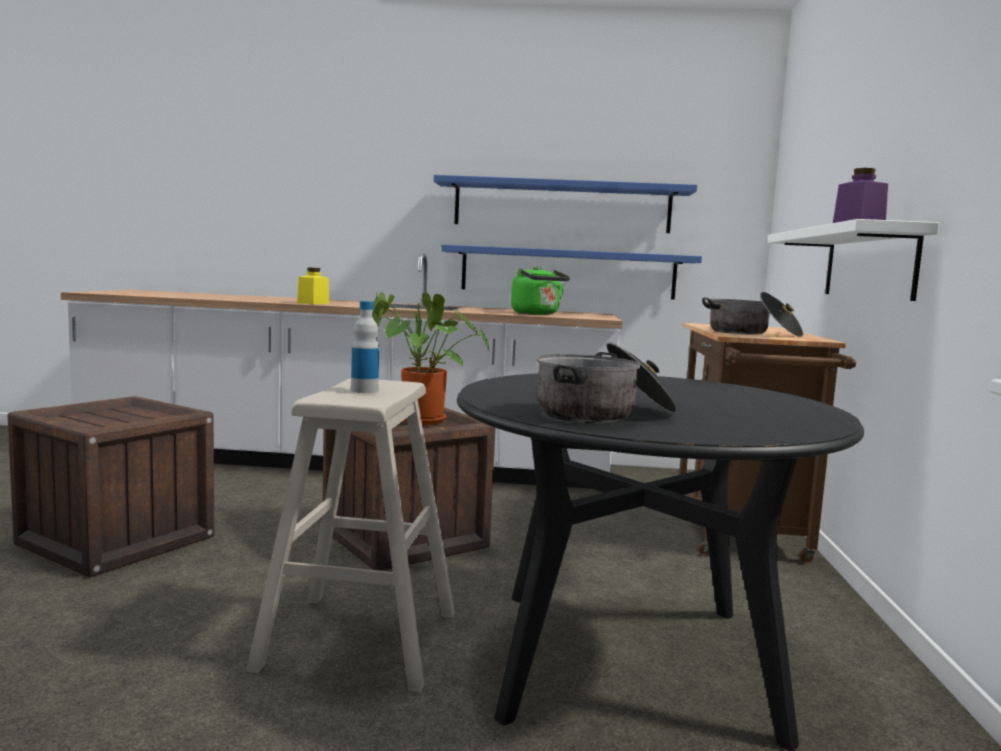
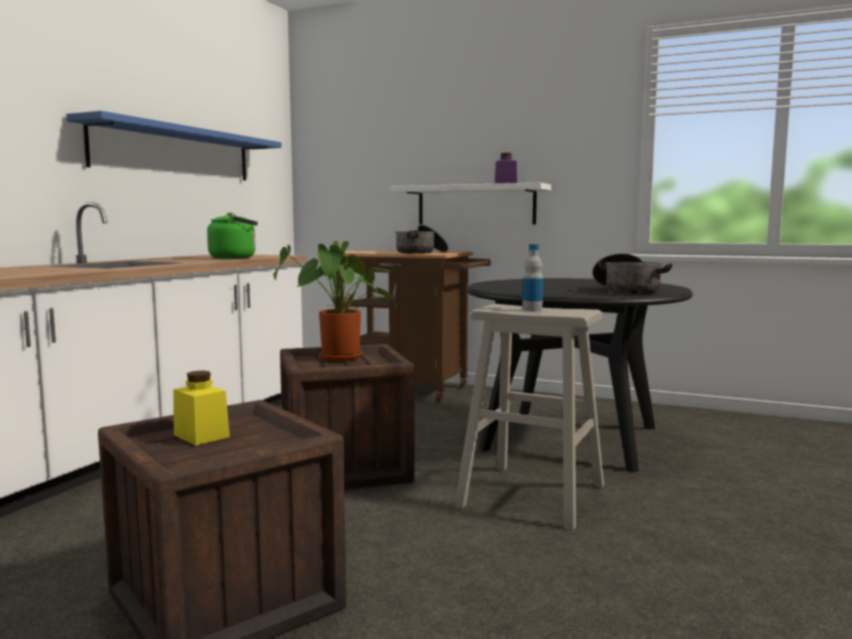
camera: 70 degrees left, 0 degrees up
(313, 303) = (51, 272): yellow jar -> yellow jar (201, 436)
(568, 272) = (185, 218): blue shelf -> none

